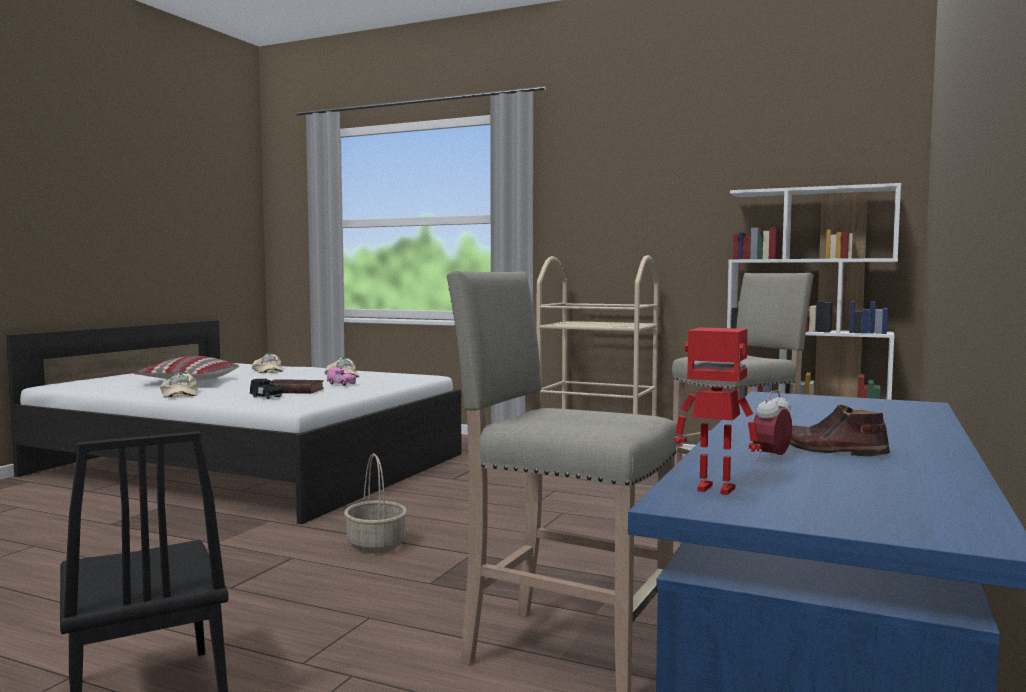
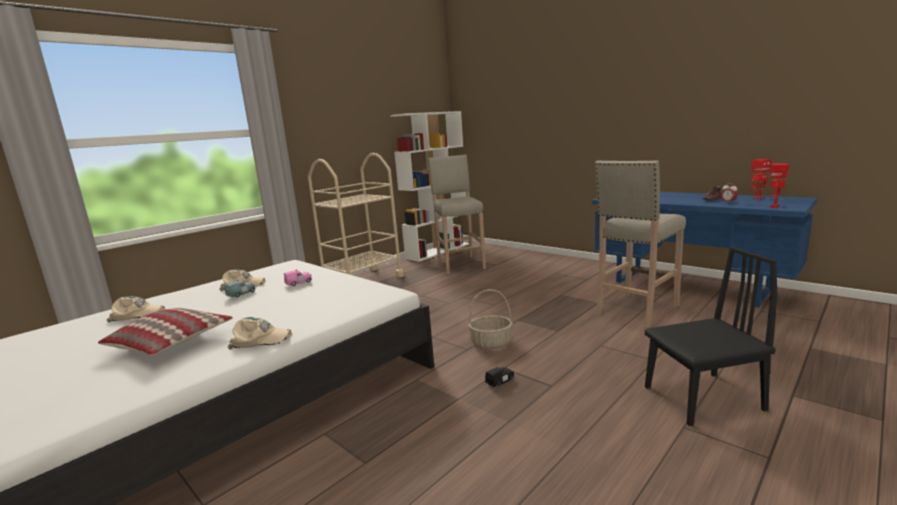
camera: 70 degrees left, 10 degrees up
(266, 397) = (337, 303): black toy car -> black toy car (500, 382)
(291, 390) = (313, 296): brown book -> none
(310, 378) = (241, 294): none -> blue toy car
(904, 487) = (757, 198): none -> toy robot

